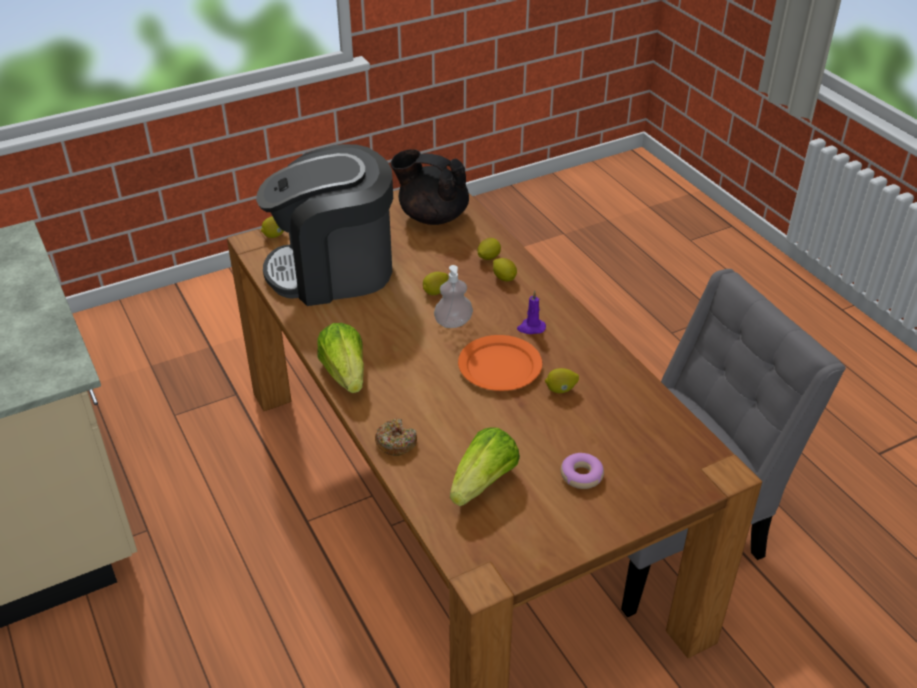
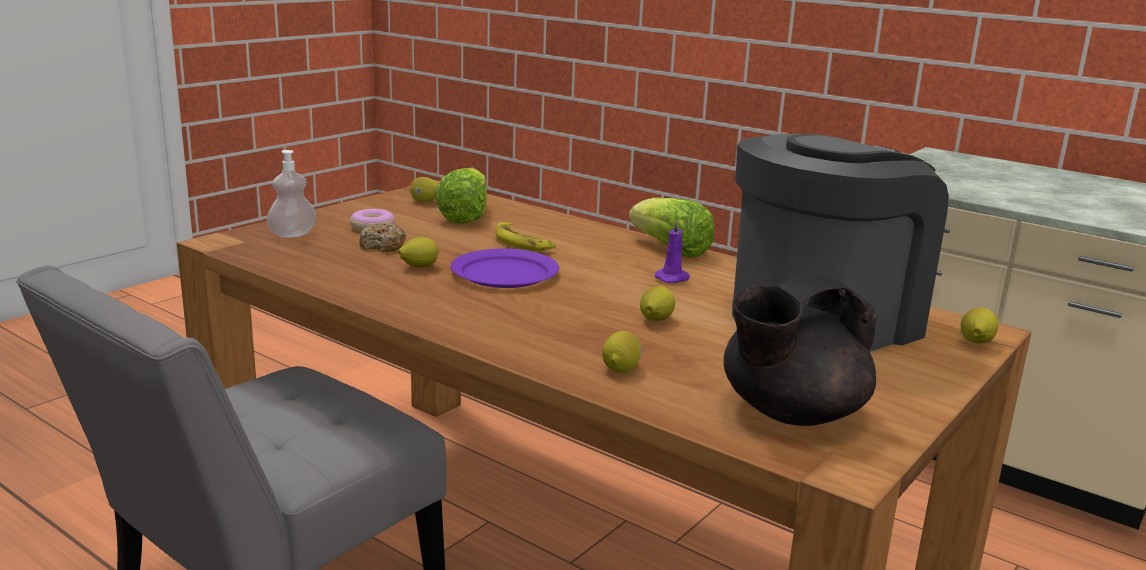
camera: 155 degrees right, 20 degrees down
(396, 442) = (566, 224): donut -> donut (383, 245)
(432, 216) = (790, 413): black teapot -> black teapot turned 150 degrees clockwise
(453, 323) = (597, 297): soap dispenser -> soap dispenser (292, 234)
(458, 413) = (522, 242): none -> banana
(500, 366) = (504, 273): orange plate -> purple plate
(504, 278) = (571, 348): lemon -> lemon (425, 202)
(531, 328) = (489, 306): purple candle -> purple candle (673, 278)

